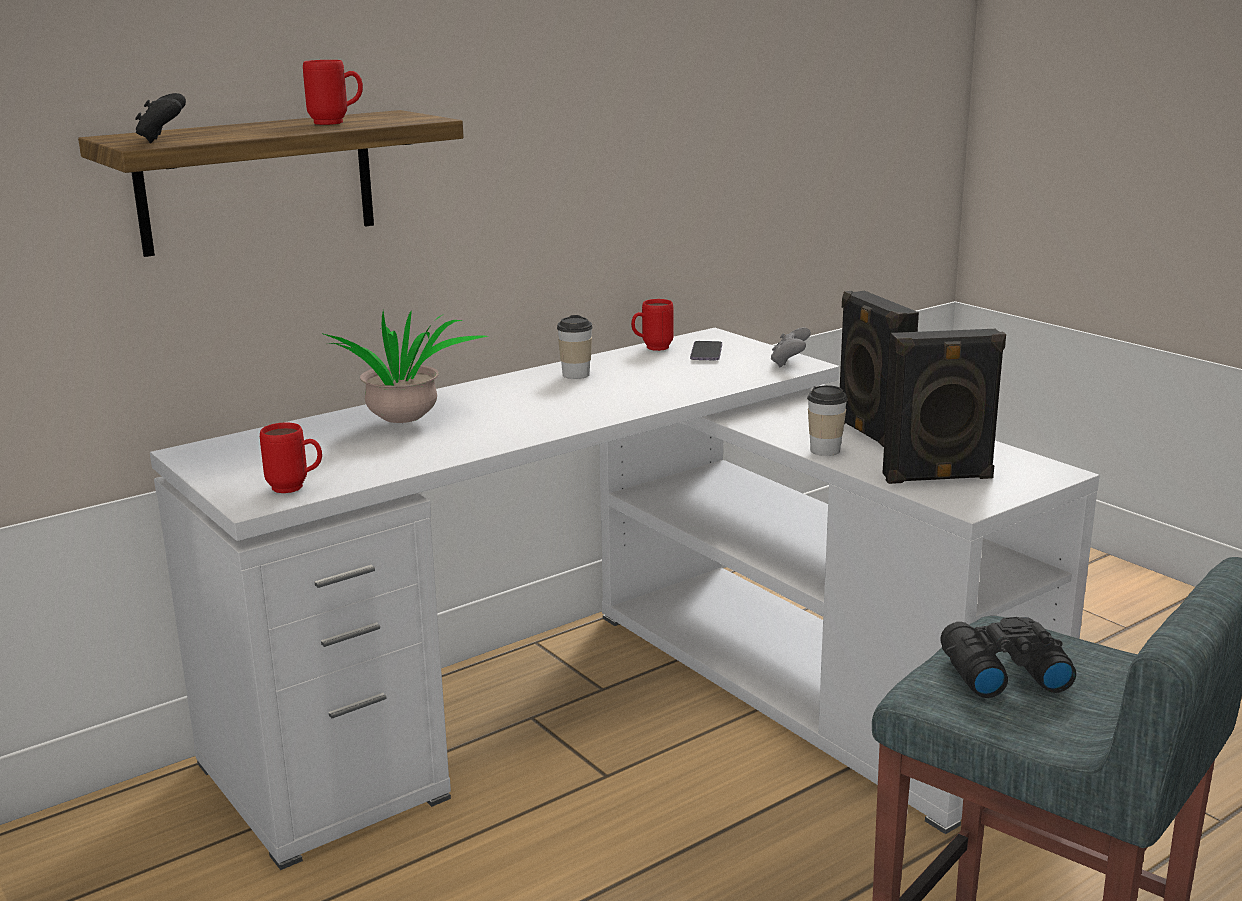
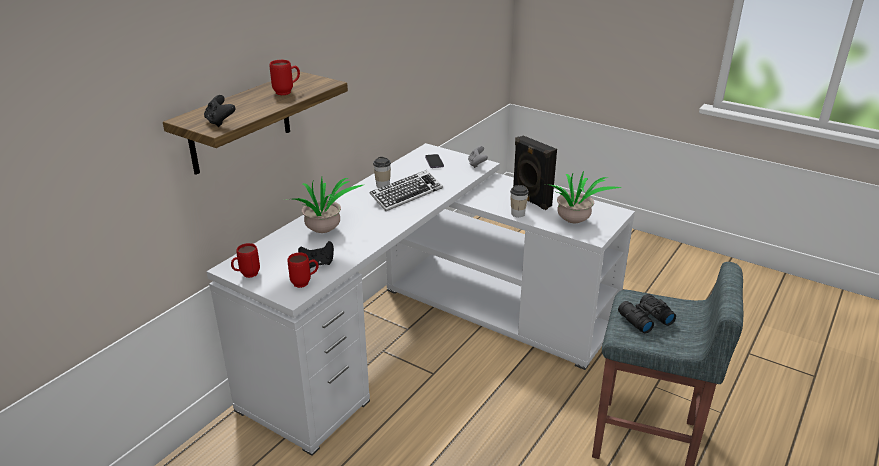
camera: 20 degrees left, 10 degrees up
(347, 465) = (318, 264): none -> black game controller
(608, 391) = (406, 194): none -> keyboard
(651, 348) = (406, 162): red mug -> red mug (246, 275)
(938, 478) = (574, 223): black speaker -> potted plant

